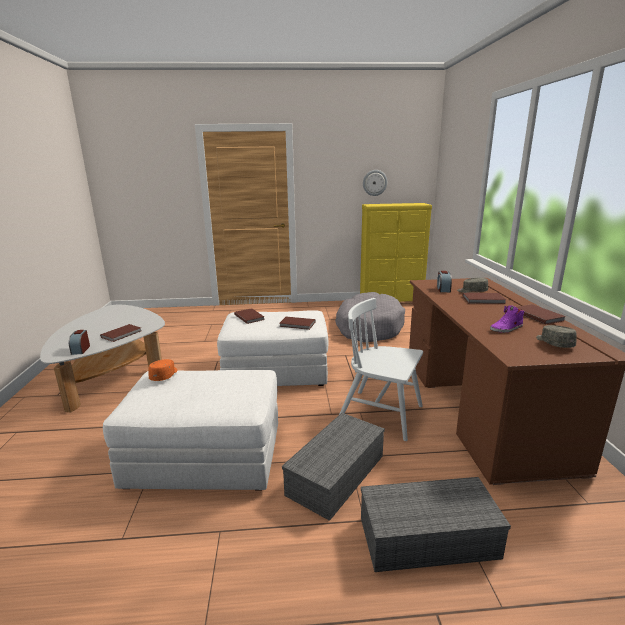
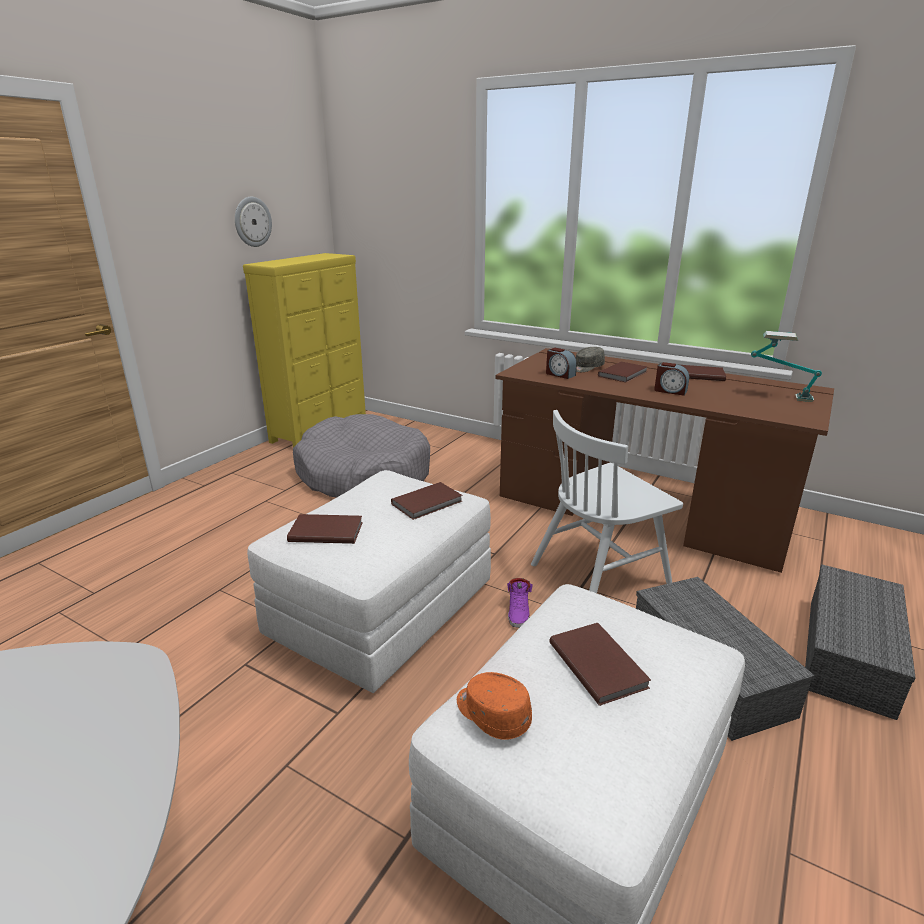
camera: 55 degrees left, 5 degrees up
(80, 350) = (92, 866): alarm clock -> alarm clock (670, 391)
(122, 334) = (108, 739): brown book -> brown book (598, 663)
(506, 328) = (723, 396): purple shoe -> purple shoe (519, 611)
(553, 343) = (778, 396): grey cap -> table lamp

